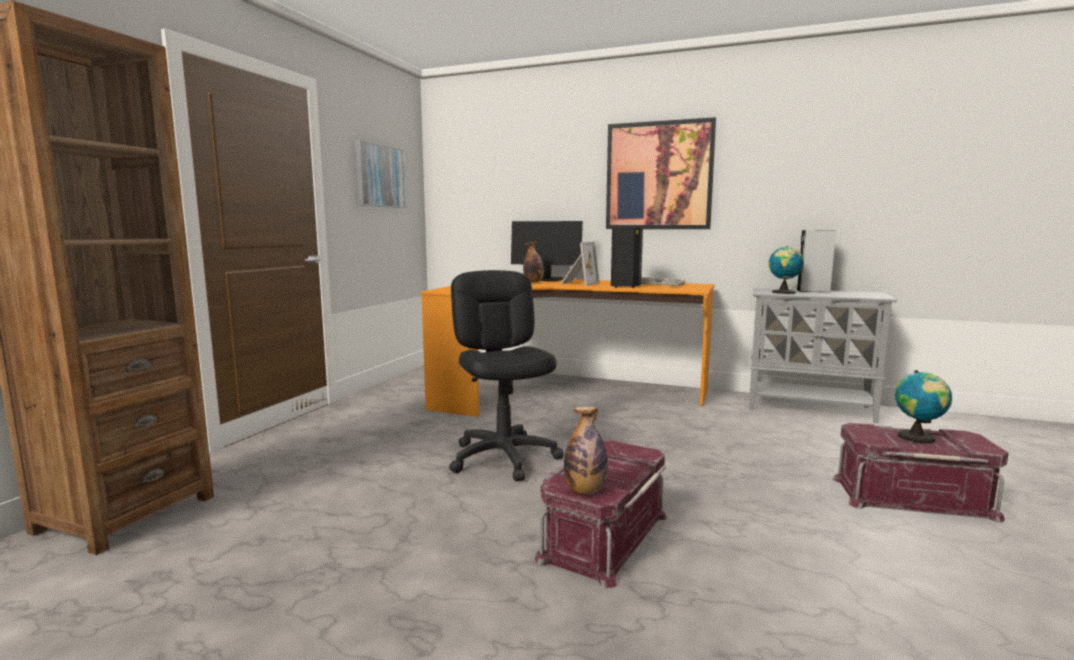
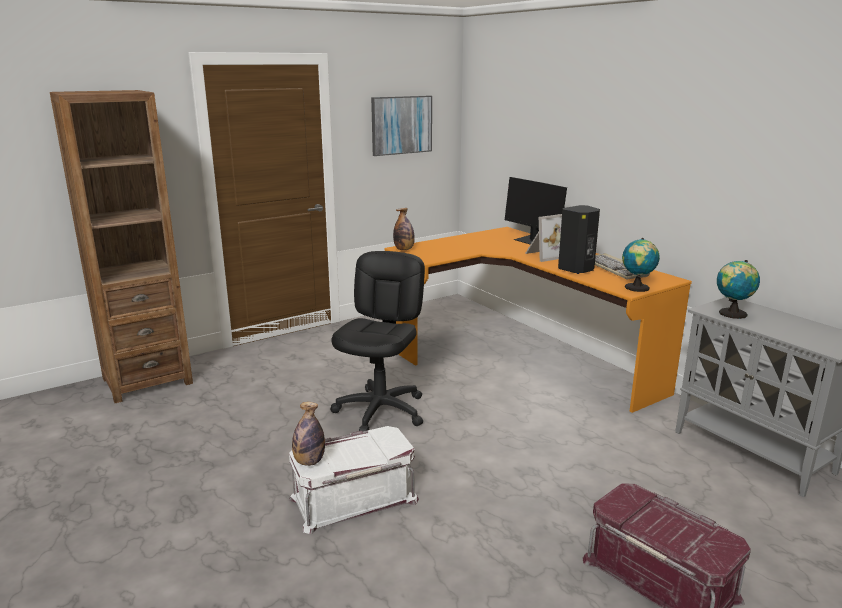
camera: 35 degrees right, 10 degrees up
(533, 282) = (510, 245): bottle -> bottle (404, 249)
(603, 536) = (353, 498): red storage box -> white storage box
(659, 176) = (652, 146): picture -> none
(813, 291) = (781, 318): grey speaker -> none
(918, 438) = (668, 524): globe -> globe (637, 288)

